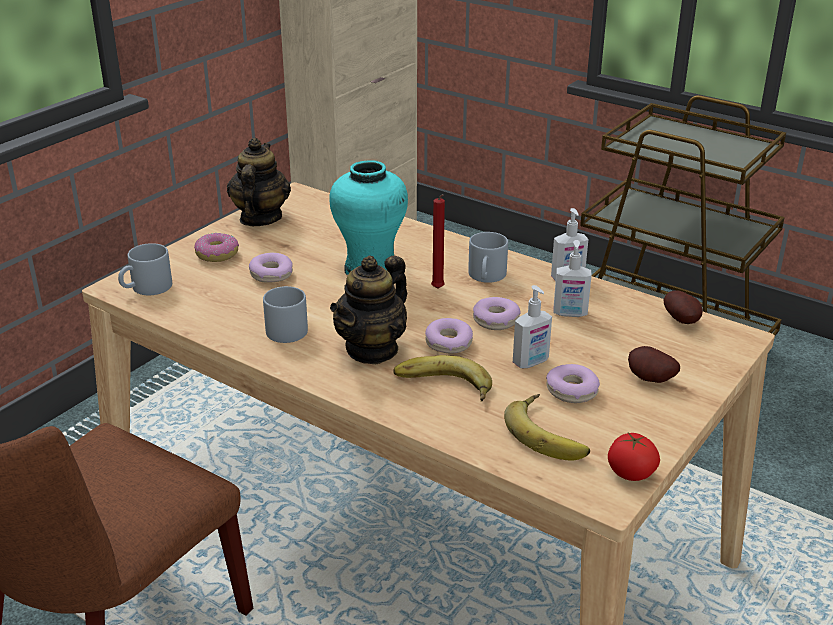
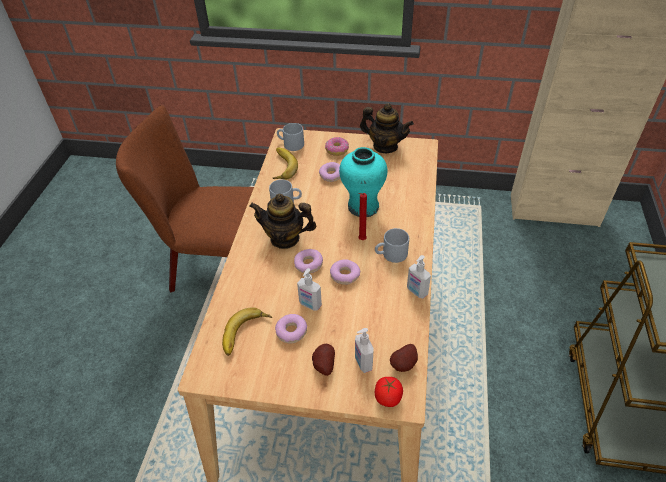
camera: 65 degrees right, 15 degrees up
(260, 218) = (385, 146): teapot -> teapot turned 45 degrees clockwise
(442, 387) = (266, 277): banana -> banana (281, 166)
(570, 313) = (374, 305): soap dispenser -> soap dispenser (363, 363)
(631, 473) = (226, 380): tomato -> tomato (388, 397)

